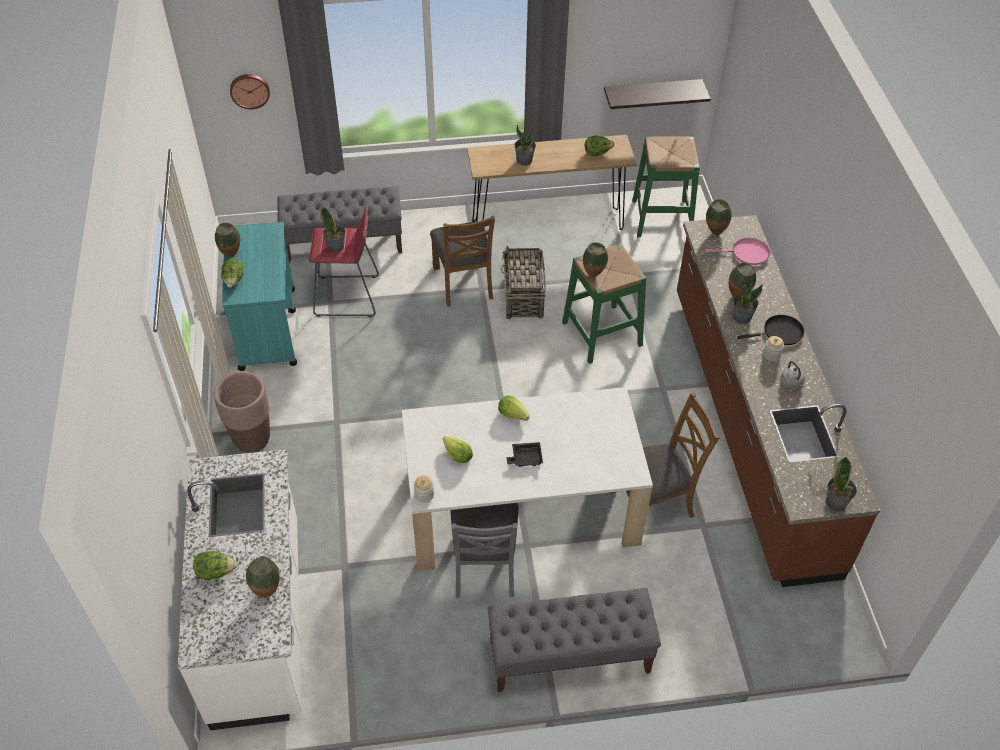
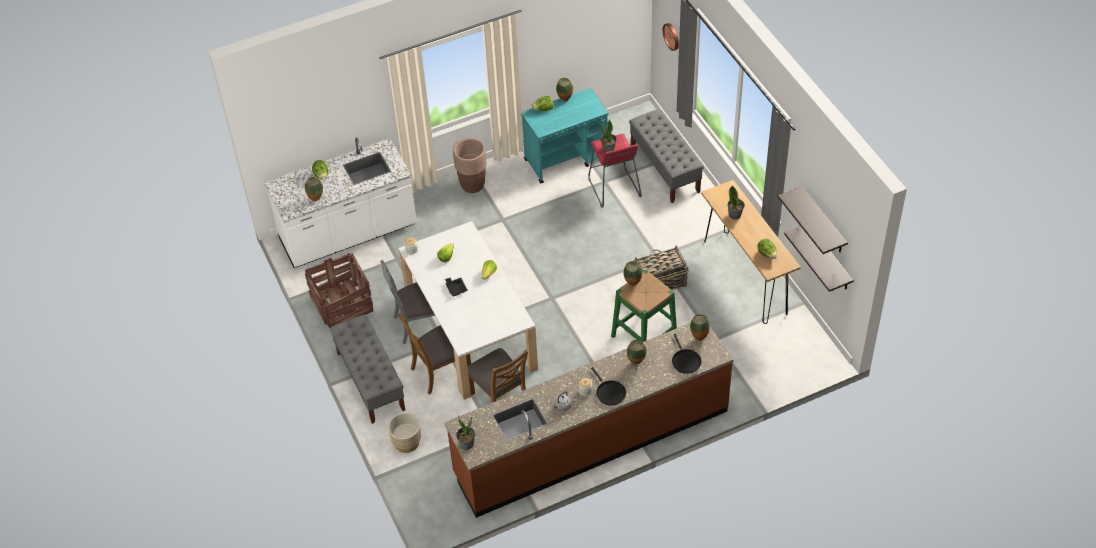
camera: 75 degrees right, 0 degrees up
(399, 663) = (342, 304): none -> crate
(464, 282) = (658, 245): brown chair -> brown chair (440, 371)
(635, 58) = (823, 221): none -> shelf
(662, 218) = (792, 346): green stool -> none
(698, 634) = (406, 442): none -> beige planter
(741, 317) = (615, 368): potted plant -> none
(747, 254) = (685, 361): pink frying pan -> black frying pan

